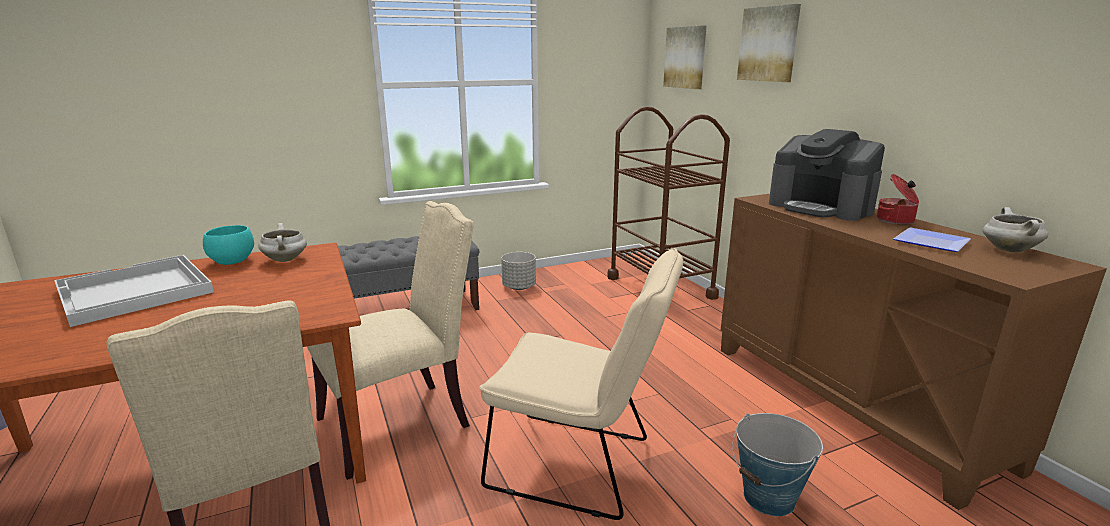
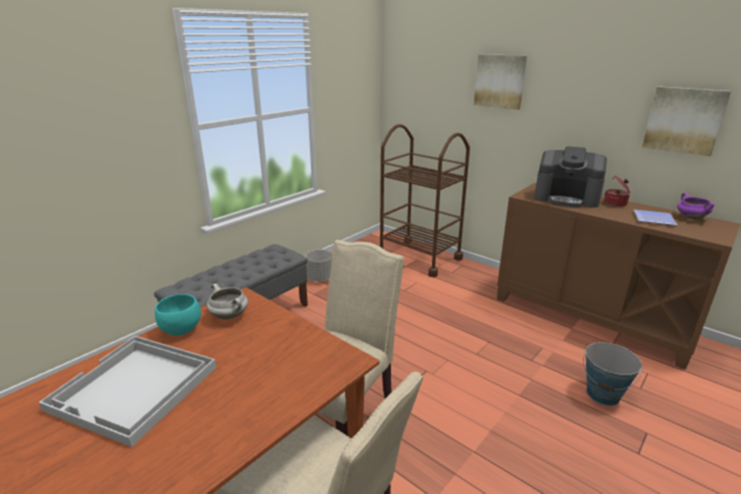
camera: 25 degrees left, 5 degrees up
(580, 466) = (489, 411): beige chair -> none
(685, 57) = (420, 84): picture -> picture (684, 120)
(1008, 249) = (690, 218): white cooking pot -> purple cooking pot

